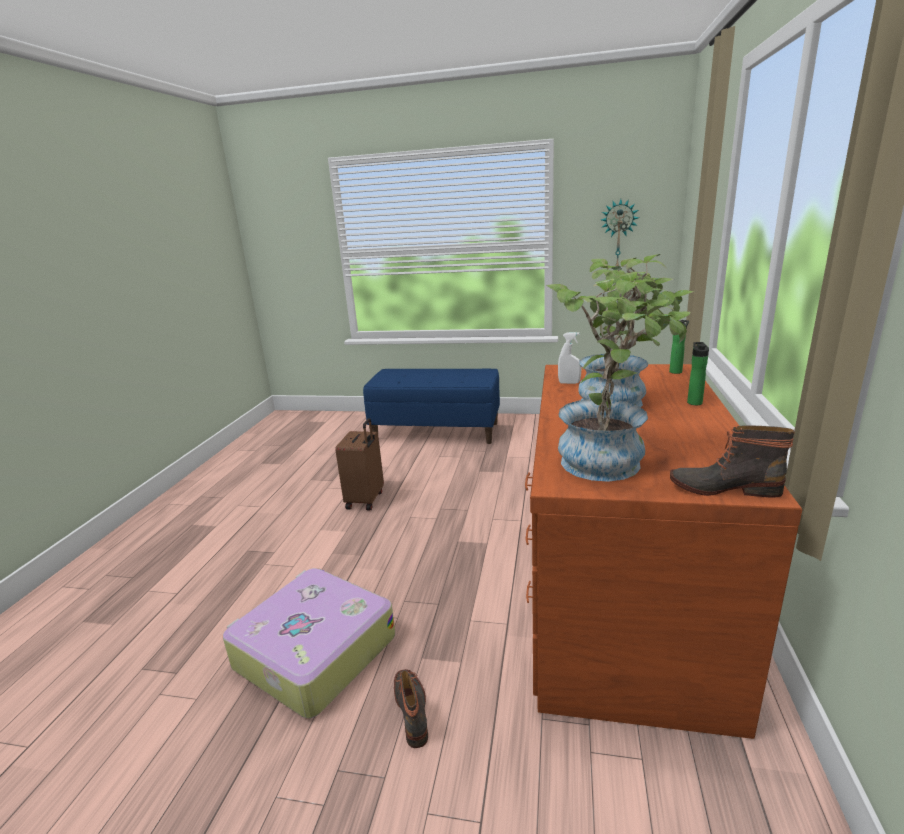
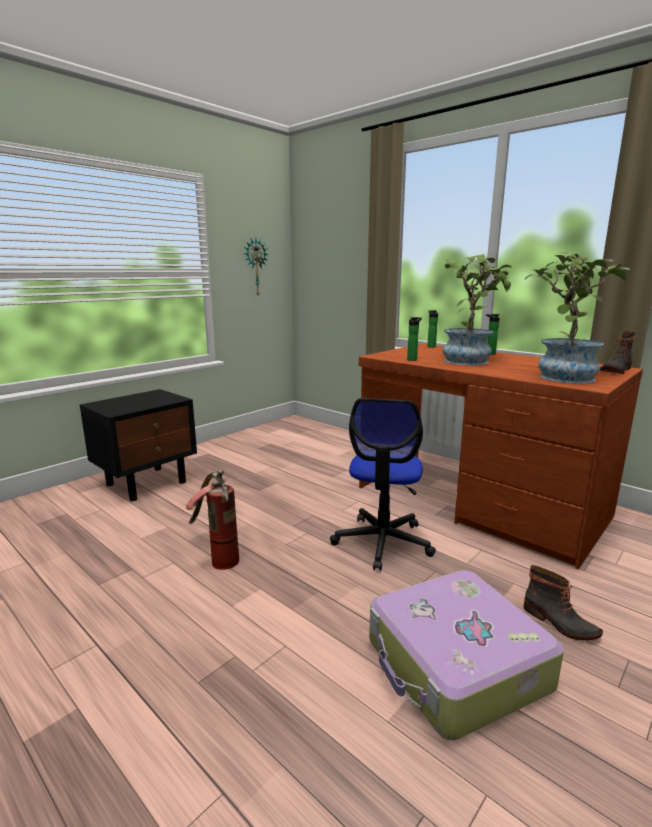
camera: 60 degrees left, 5 degrees down
(366, 500) = (216, 559): brown suitcase -> fire extinguisher
(413, 710) = (559, 623): boot -> boot turned 150 degrees counterclockwise
(437, 431) = (147, 483): blue bench -> black nightstand
(459, 559) = (382, 542): none -> office chair
(569, 383) = (413, 359): white spray bottle -> bottle

